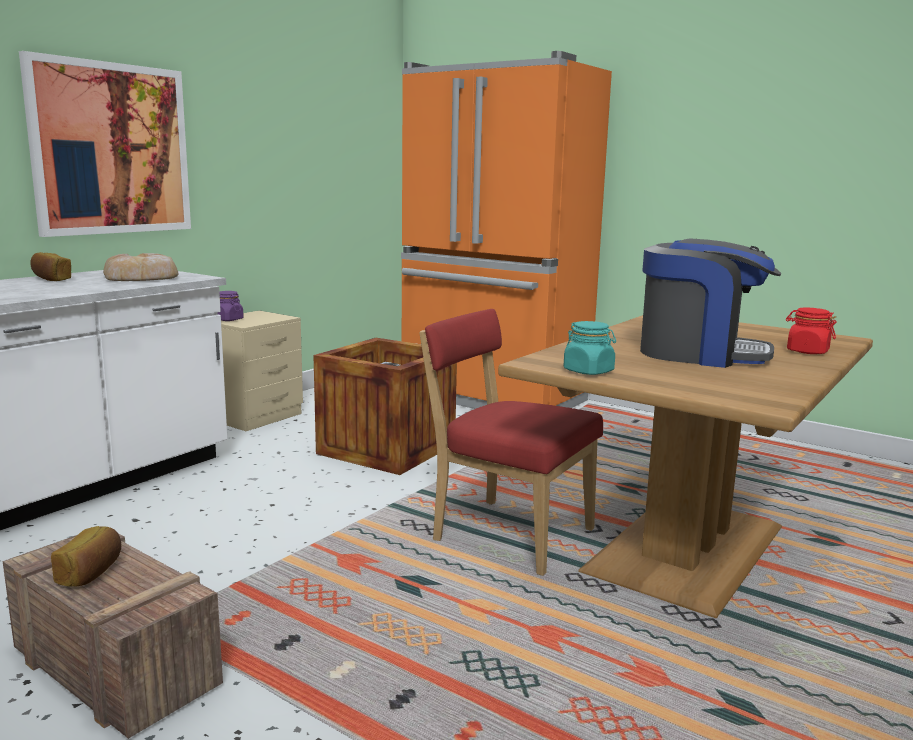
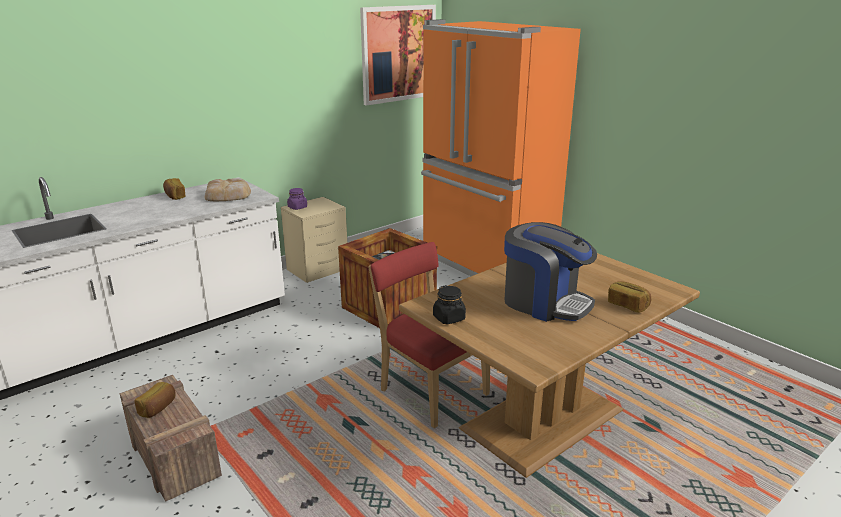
camera: 15 degrees right, 10 degrees up
(111, 149) = (214, 104): picture -> picture (398, 54)
(588, 371) = (449, 318): turquoise jar -> black jar
(807, 351) = (627, 305): red jar -> bread

